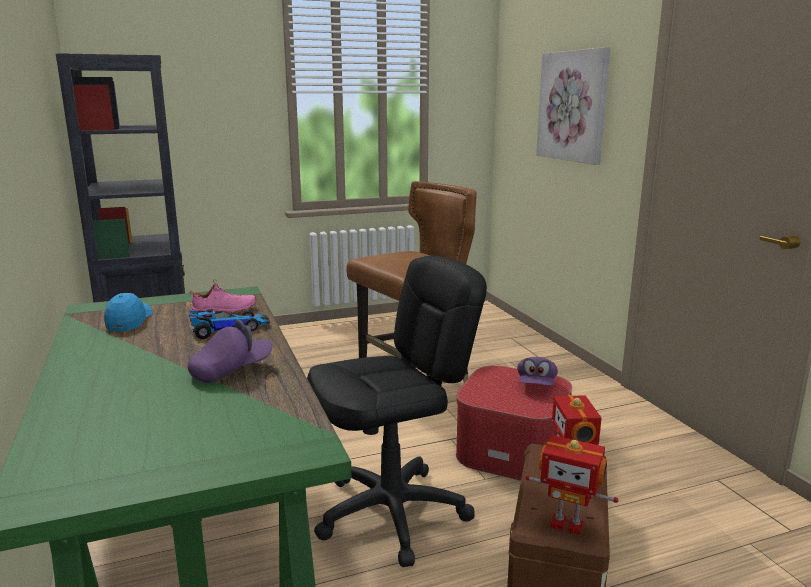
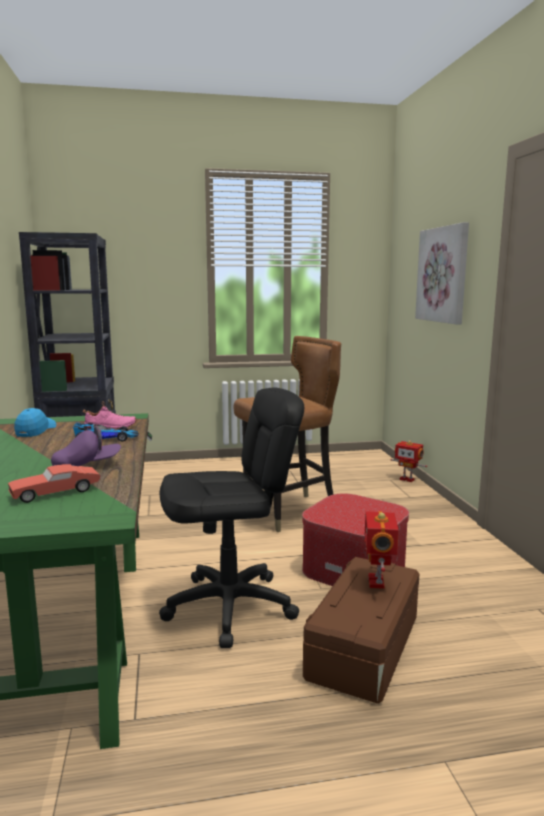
camera: 10 degrees right, 5 degrees down
(217, 415) = (56, 493): none -> red toy car
(536, 385) = (376, 510): purple cap -> none
(567, 524) = (356, 620): toy robot -> toy robot (407, 479)

